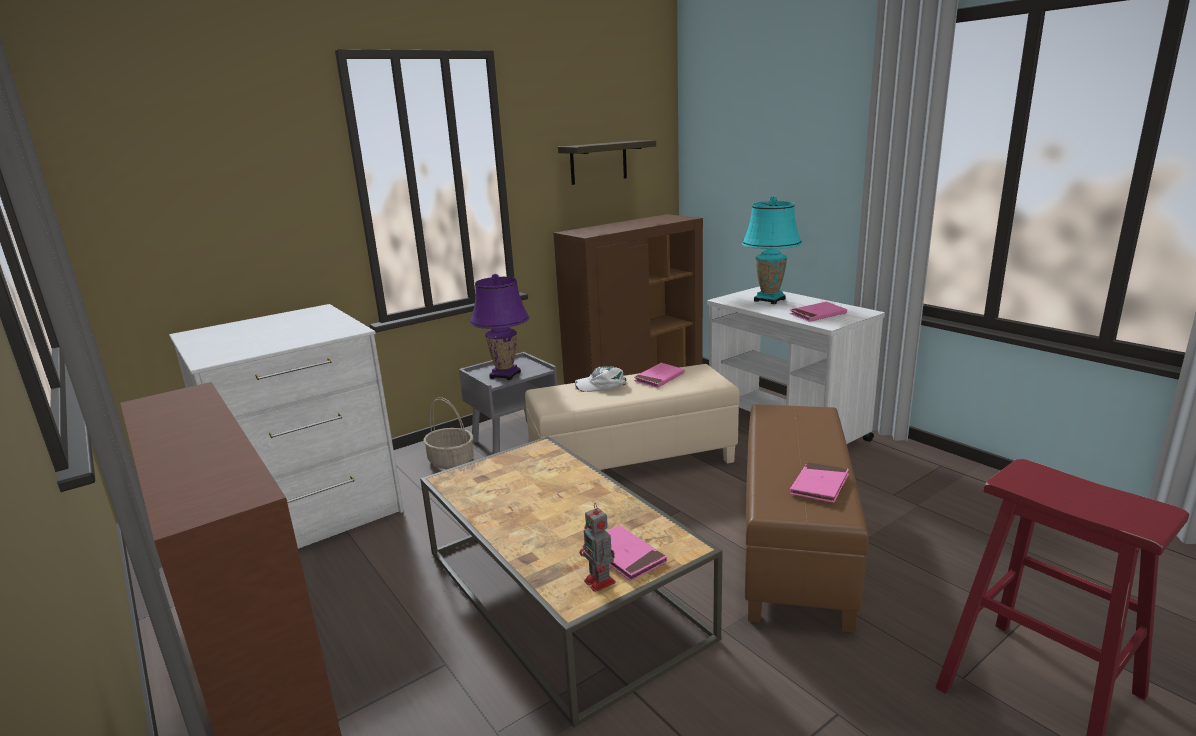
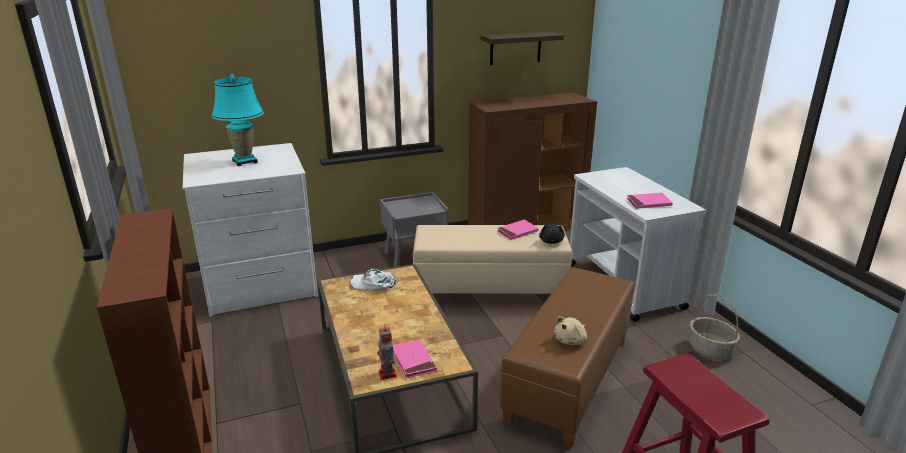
camera: 15 degrees right, 5 degrees up
(452, 461) = (365, 265): basket -> basket (710, 349)
(505, 375) = (409, 209): purple table lamp -> none
(602, 385) = (471, 230): white cap -> white cap (373, 284)
(708, 381) = (551, 241): none -> black plush toy
(769, 300) = (623, 182): turquoise table lamp -> turquoise table lamp (245, 161)
(819, 485) = (571, 340): pink book -> beige plush toy

